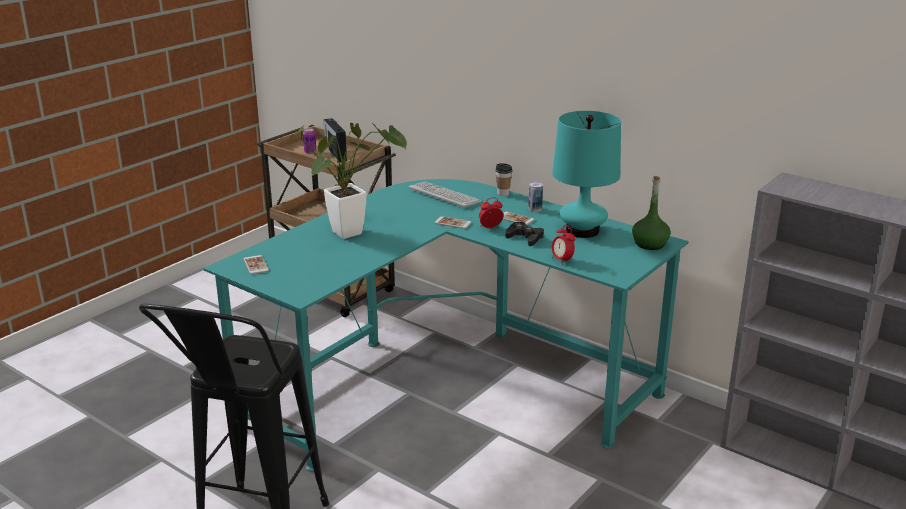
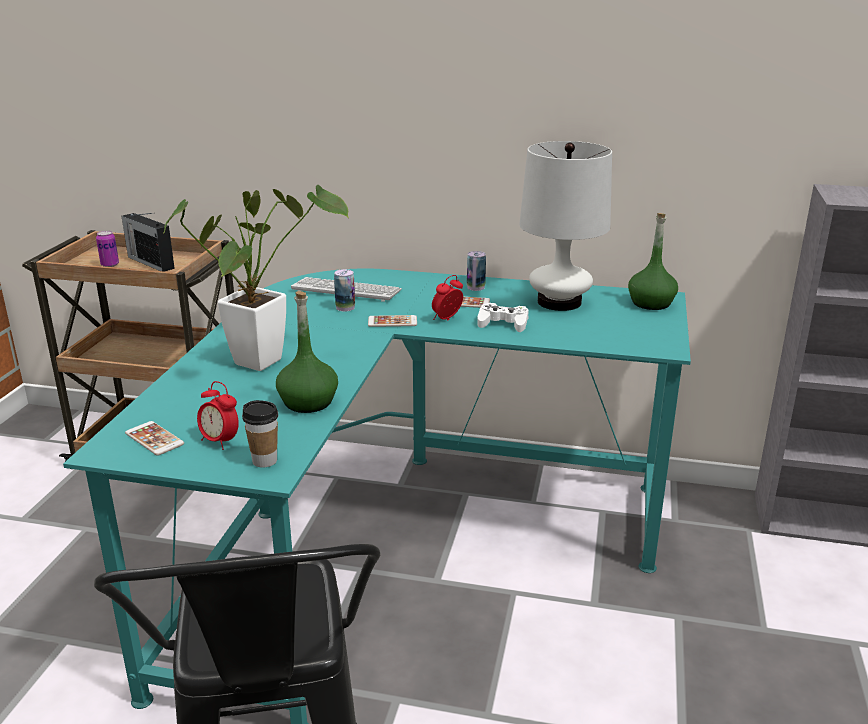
camera: 25 degrees left, 0 degrees up
(354, 263) = (308, 402): none -> green bottle
(432, 208) = (345, 308): none -> can
(503, 194) = (417, 276): cup -> cup (264, 461)
(525, 238) = (503, 323): black game controller -> white game controller
(562, 260) = (578, 342): alarm clock -> alarm clock (220, 441)
(582, 230) = (559, 302): turquoise table lamp -> white table lamp

